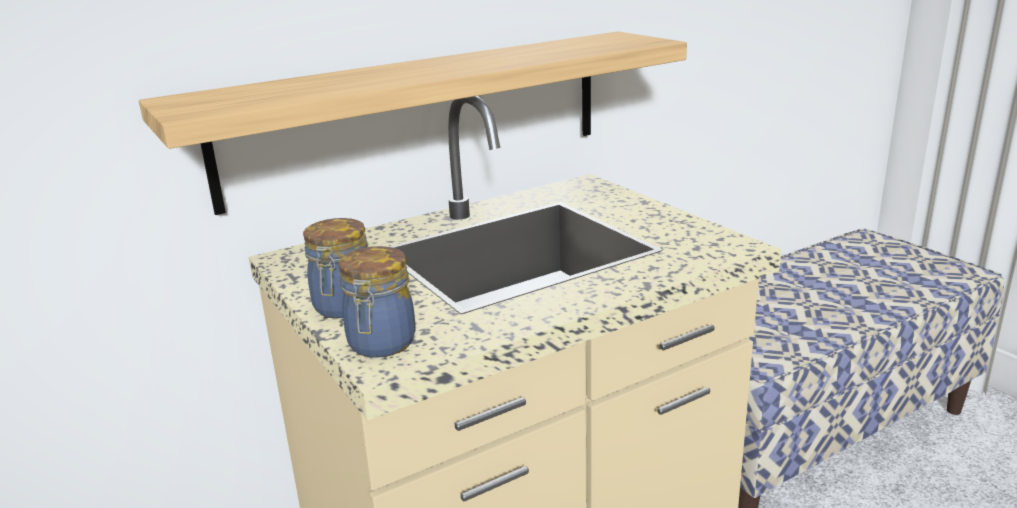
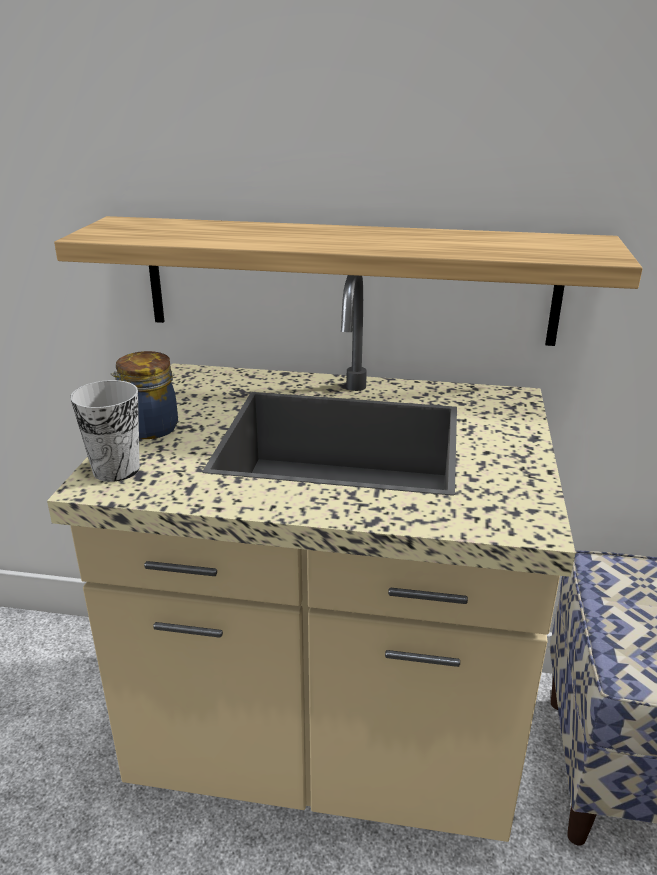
camera: 40 degrees right, 5 degrees up
(380, 344) = (116, 469): jar -> cup

